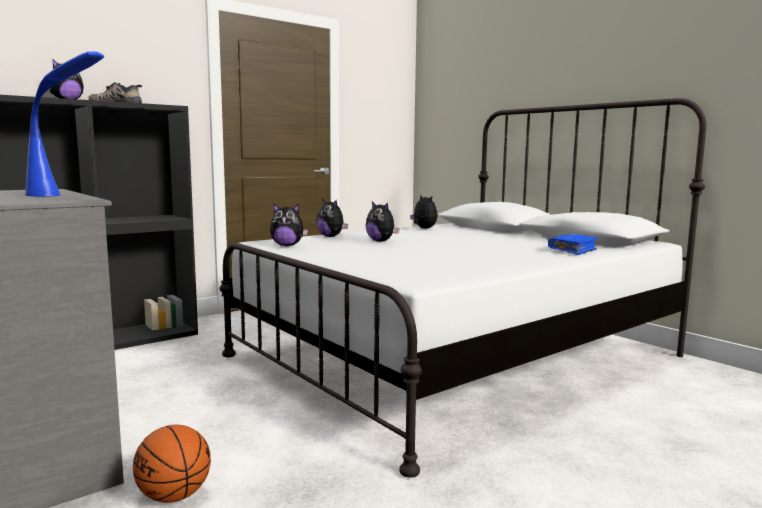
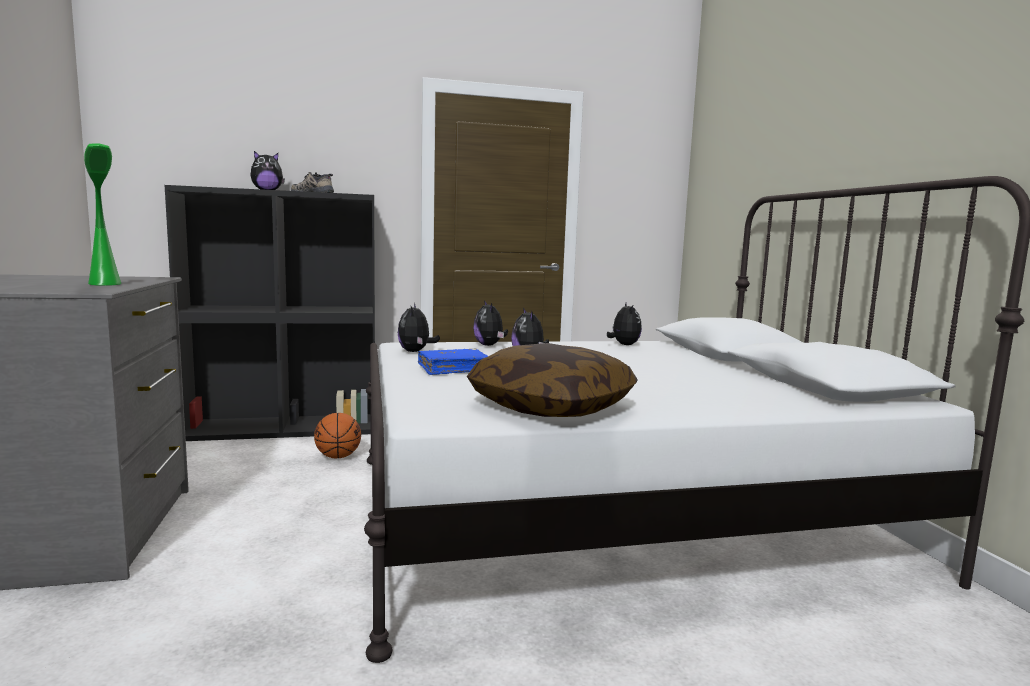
camera: 25 degrees right, 0 degrees up
(68, 197) = (107, 287): blue table lamp -> green table lamp
(174, 496) = (146, 607): basketball -> basketball (338, 457)
(287, 245) = (415, 352): plush toy -> plush toy turned 60 degrees clockwise
(475, 267) = (551, 407): none -> pillow
(572, 250) = (751, 399): blue book -> blue book (452, 369)

